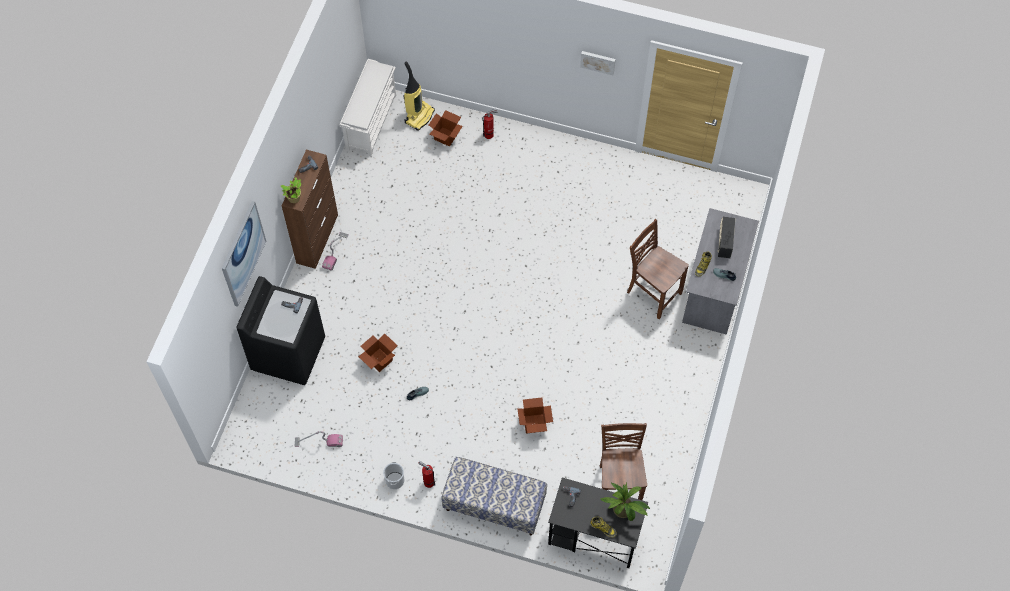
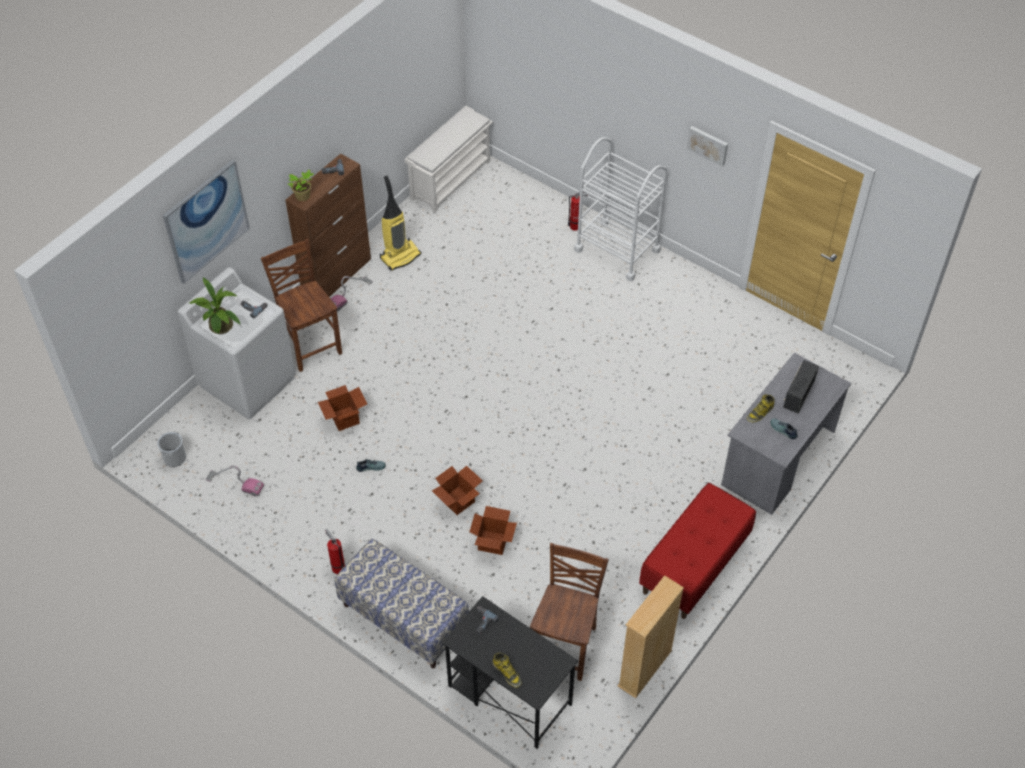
camera: 20 degrees right, 10 degrees down
(288, 353) = (248, 381): black washing machine -> white washing machine
(395, 480) = (300, 553): bucket -> bucket (175, 457)
(419, 116) = (506, 188): vacuum cleaner -> vacuum cleaner (400, 256)
(445, 136) = (526, 215): cardboard box -> cardboard box (457, 501)
(530, 146) = (617, 250): none -> white cart
(624, 511) = (543, 661): potted plant -> potted plant (221, 328)
(653, 292) = (698, 442): brown chair -> brown chair (310, 344)
(680, 483) = (645, 668): none -> beige bookcase
(686, 393) = (694, 566): none -> red bench

